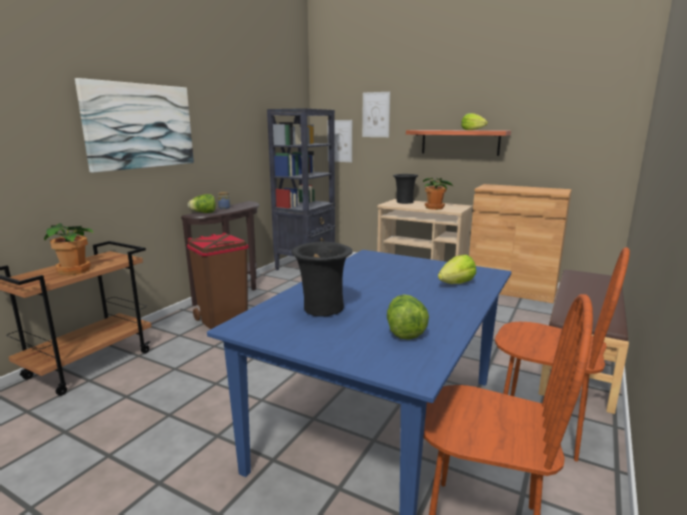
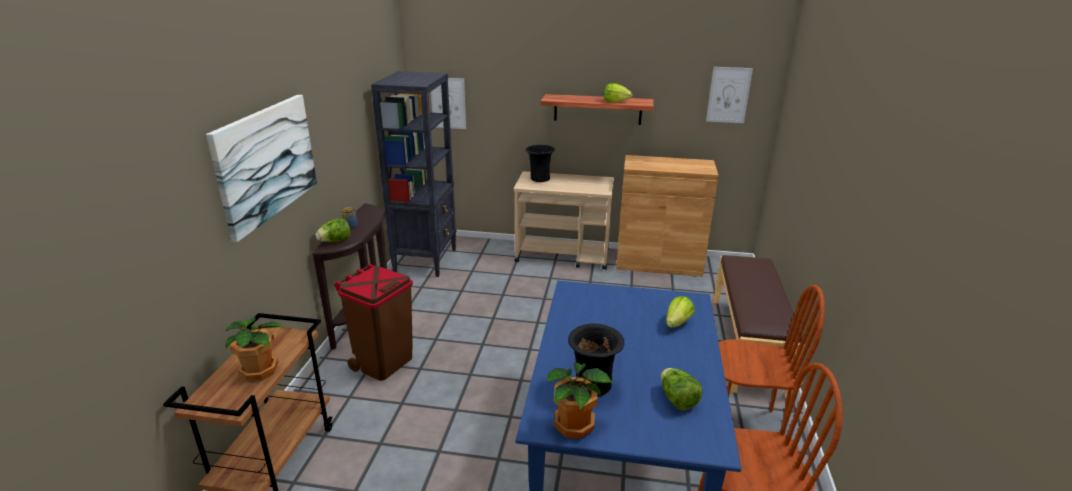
camera: 20 degrees left, 10 degrees up
(376, 114) = (495, 74): picture -> picture (728, 95)
(435, 208) = (579, 188): potted plant -> potted plant (575, 426)

